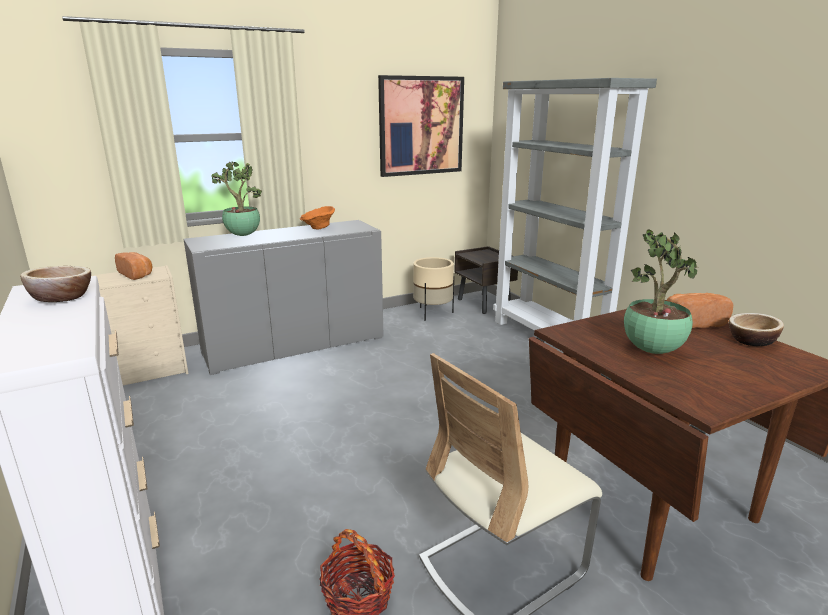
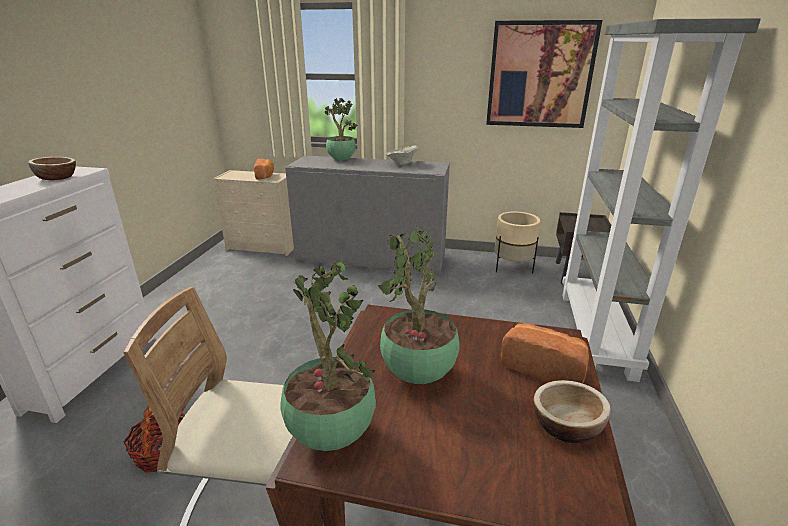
camera: 40 degrees right, 5 degrees up
(318, 228) = (402, 164): orange bowl -> beige bowl
(682, 395) = (330, 433): none -> potted plant

